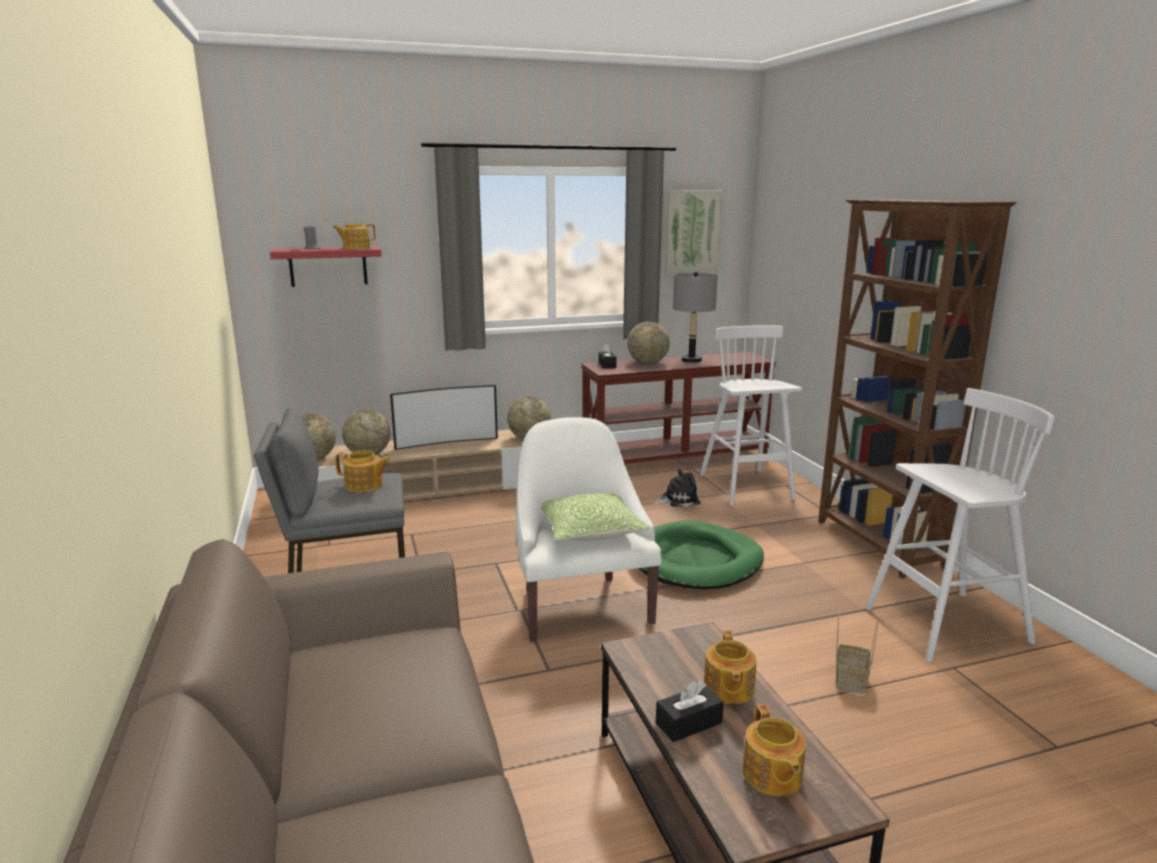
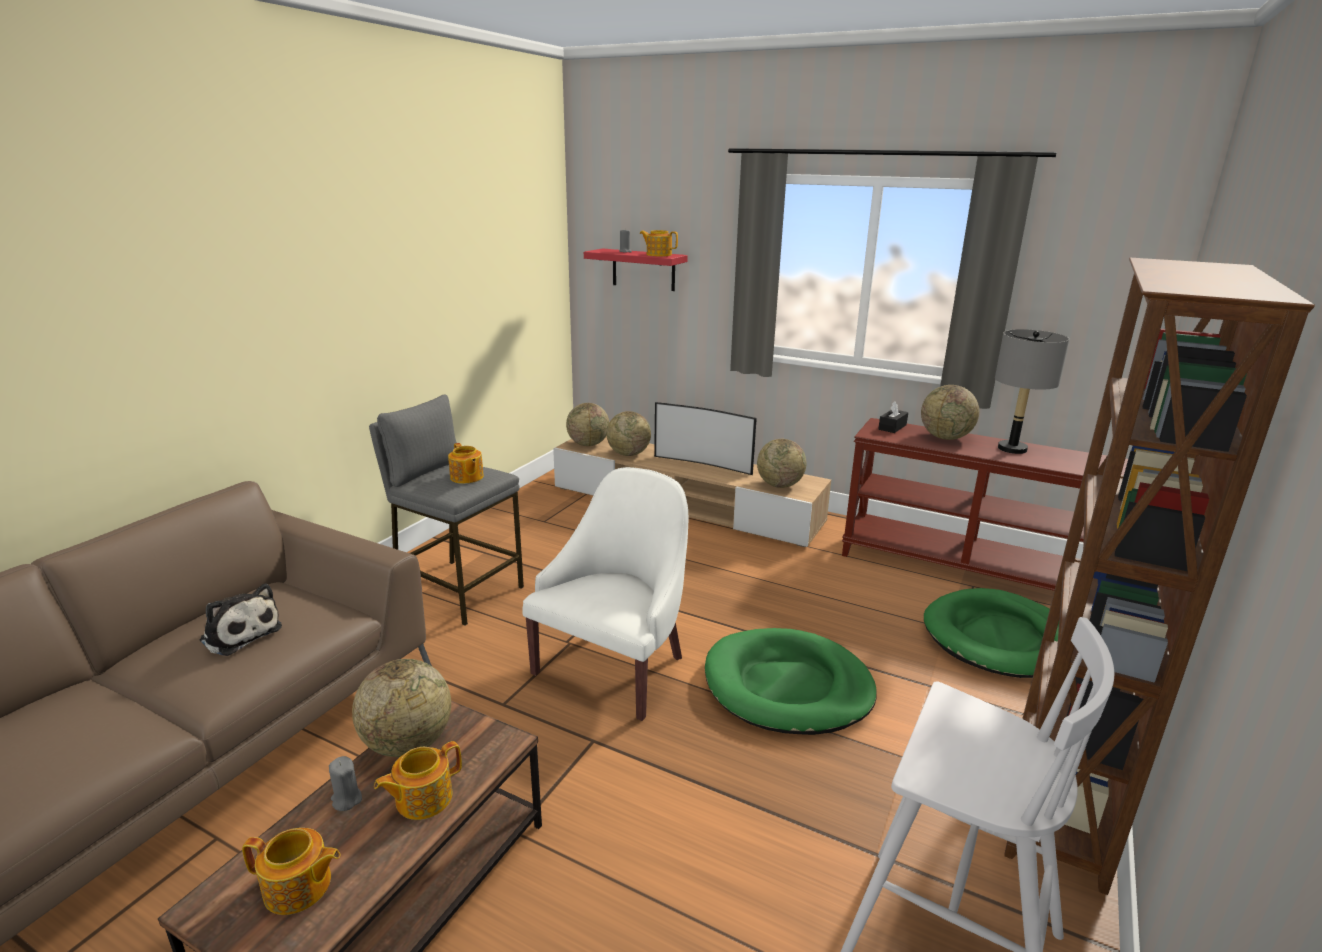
camera: 45 degrees right, 5 degrees up
(590, 530) = (609, 594): pillow -> none
(651, 674) = (408, 743): none -> globe
(678, 499) = (889, 614): plush toy -> plush toy (240, 633)
(688, 723) = (346, 800): black tissue box -> grey candle
(691, 233) = (1077, 275): picture -> none
(746, 488) = (1000, 638): white stool -> green dog bed
(772, 775) = (298, 888): teapot -> teapot turned 120 degrees counterclockwise
(850, 680) = (711, 907): basket -> none

